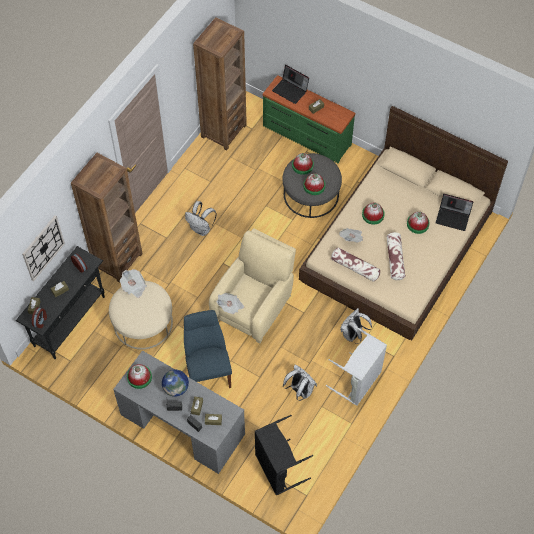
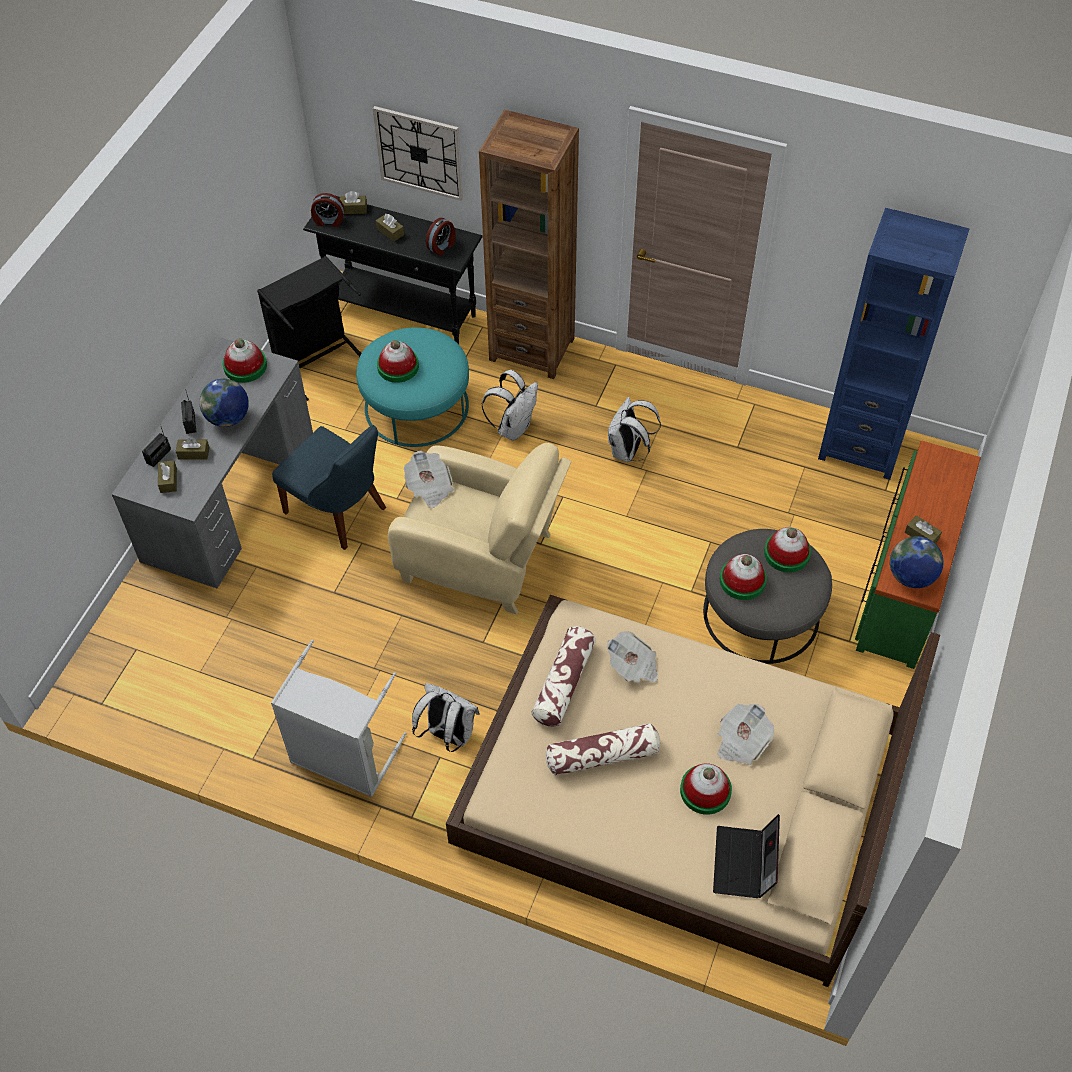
camera: 80 degrees right, 5 degrees down
(134, 287) = (446, 348): newspaper -> newspaper (741, 742)
(143, 323) = (416, 406): beige ottoman -> turquoise ottoman
(208, 369) = (339, 512): blue chair -> blue chair turned 60 degrees clockwise
(223, 131) = (861, 446): brown bookcase -> blue bookcase
(277, 469) = (151, 648): black laundry basket -> black laundry basket (317, 359)
(291, 90) = (949, 485): laptop -> none
(300, 390) = (313, 660): white backpack -> white backpack (513, 427)
(337, 118) = (911, 576): none -> globe
(373, 215) = (703, 699): hat -> hat (398, 366)

